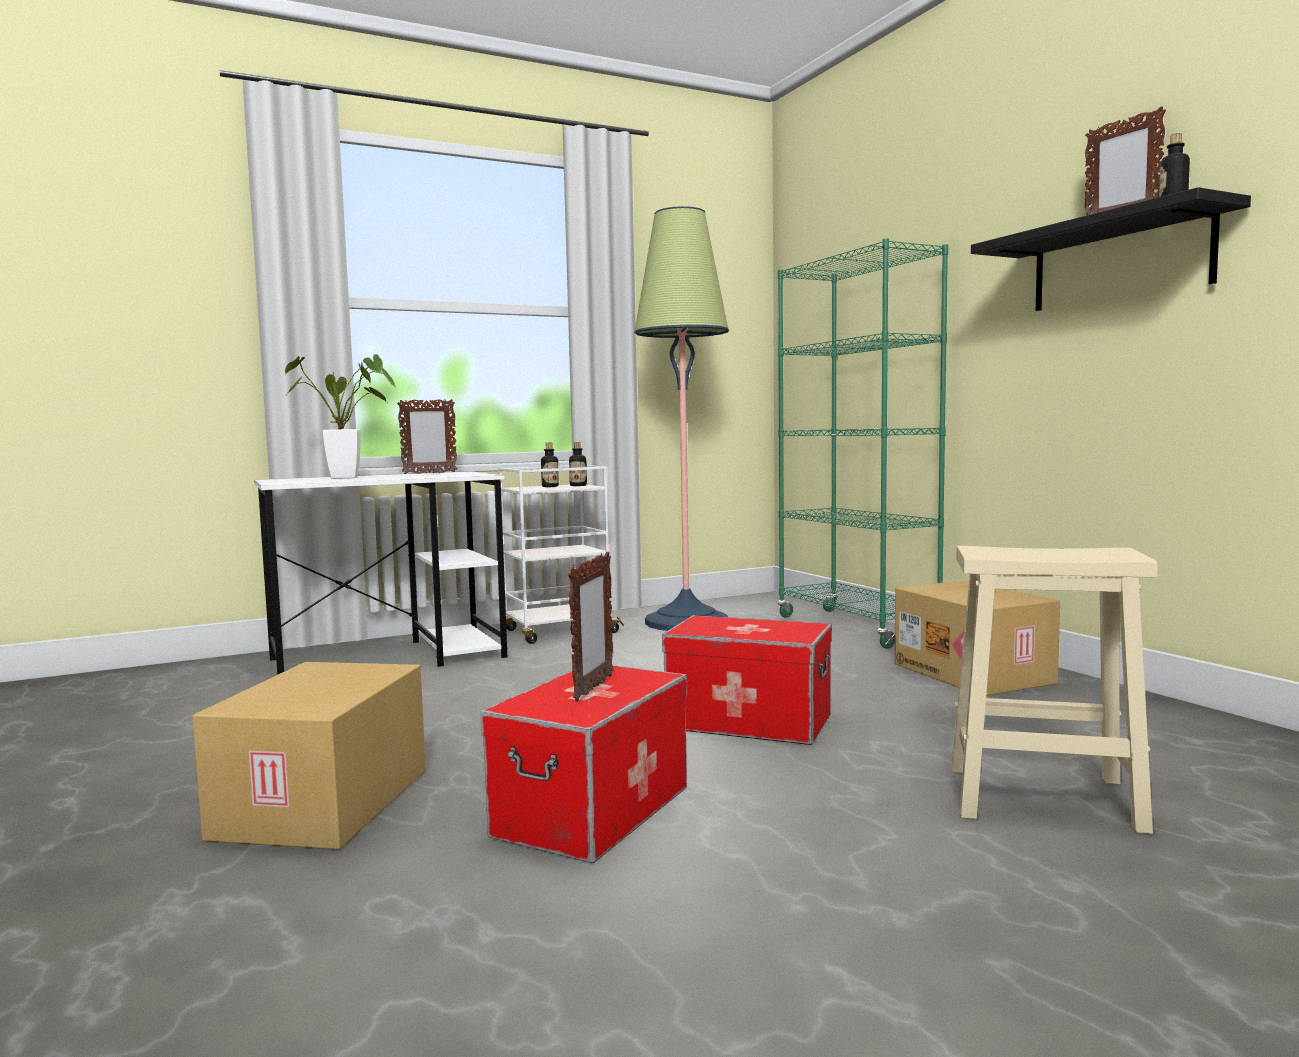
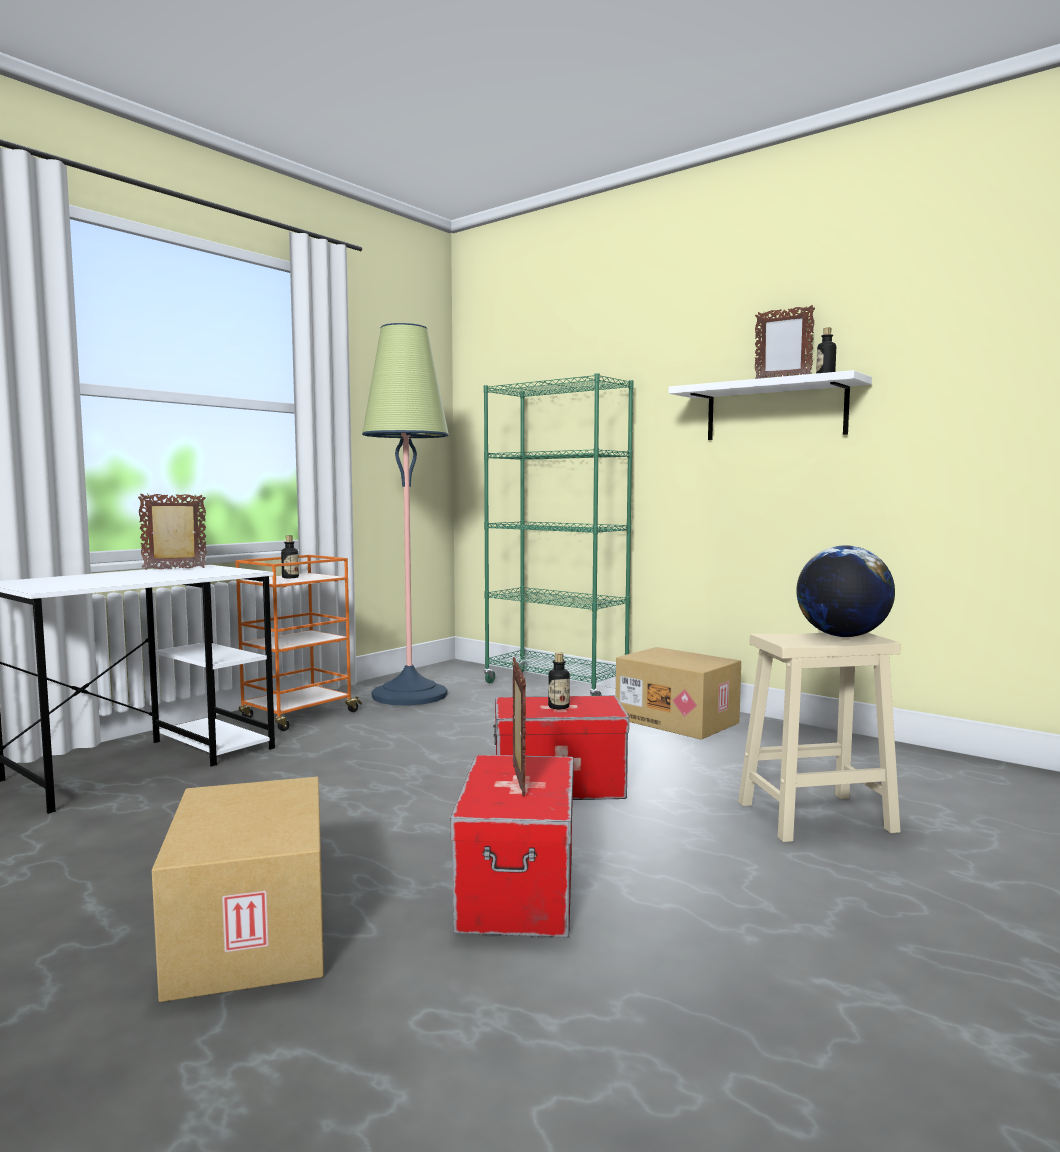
camera: 25 degrees left, 0 degrees up
(352, 477) = (105, 577): potted plant -> none
(429, 473) = (175, 569): picture frame -> picture frame turned 135 degrees counterclockwise
(558, 632) = (298, 716): white cart -> orange cart
(578, 485) = (316, 576): bottle -> bottle (558, 707)
(1082, 551) = (842, 636): none -> globe
(1119, 262) = (775, 411): black shelf -> white shelf

